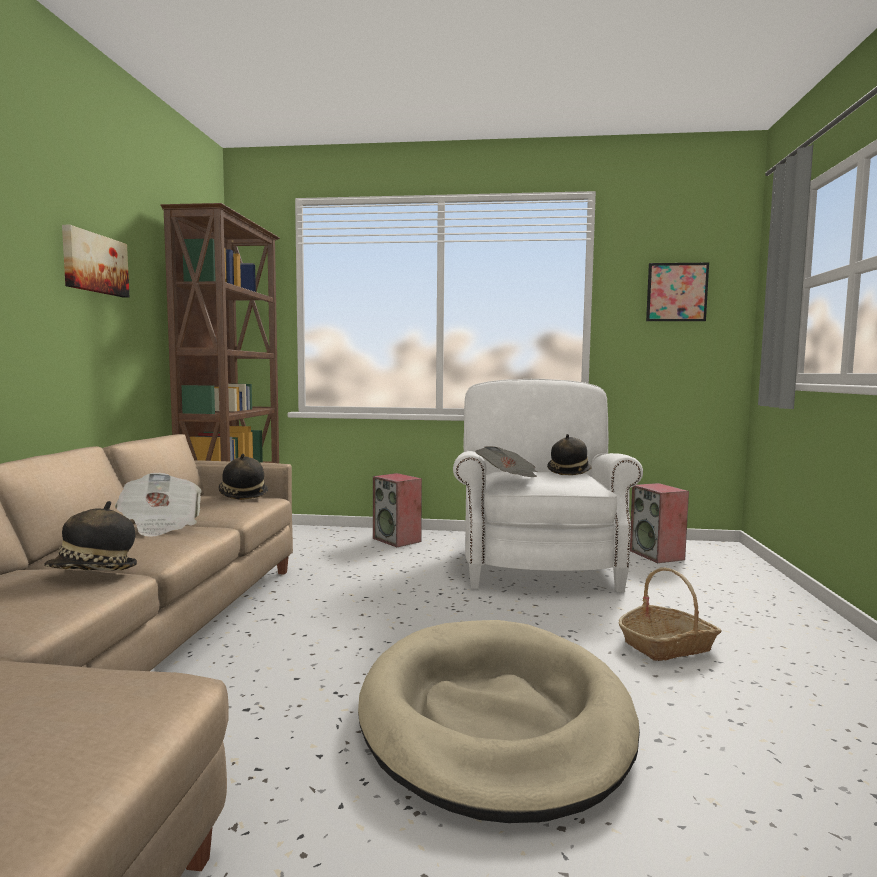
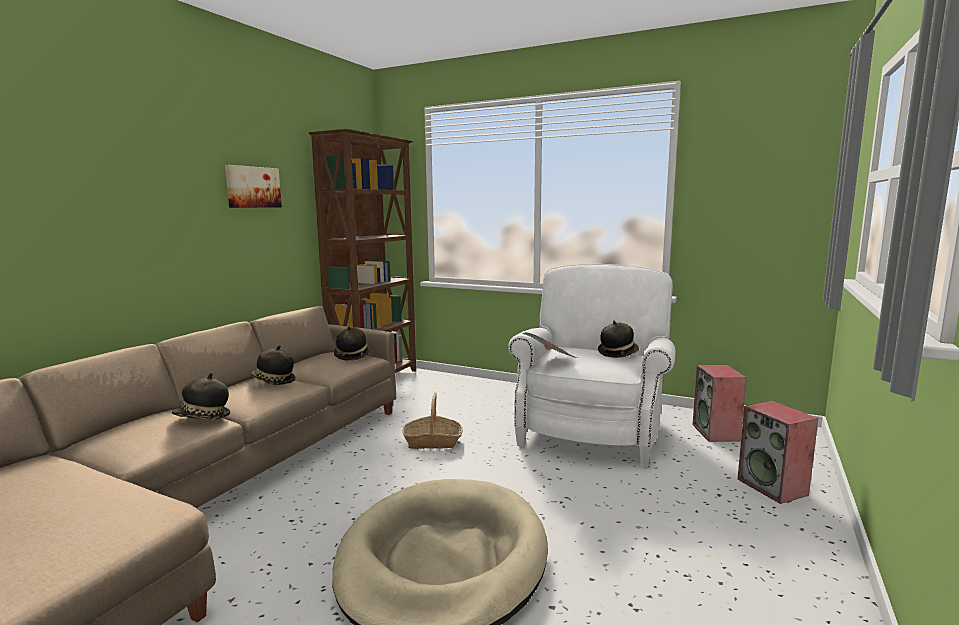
camera: 20 degrees right, 5 degrees up
(160, 525) = (273, 381): newspaper -> hat
(397, 540) = (495, 392): speaker -> speaker (773, 487)
(668, 645) = (639, 526): basket -> basket (433, 441)
(676, 292) = (762, 177): picture -> none

